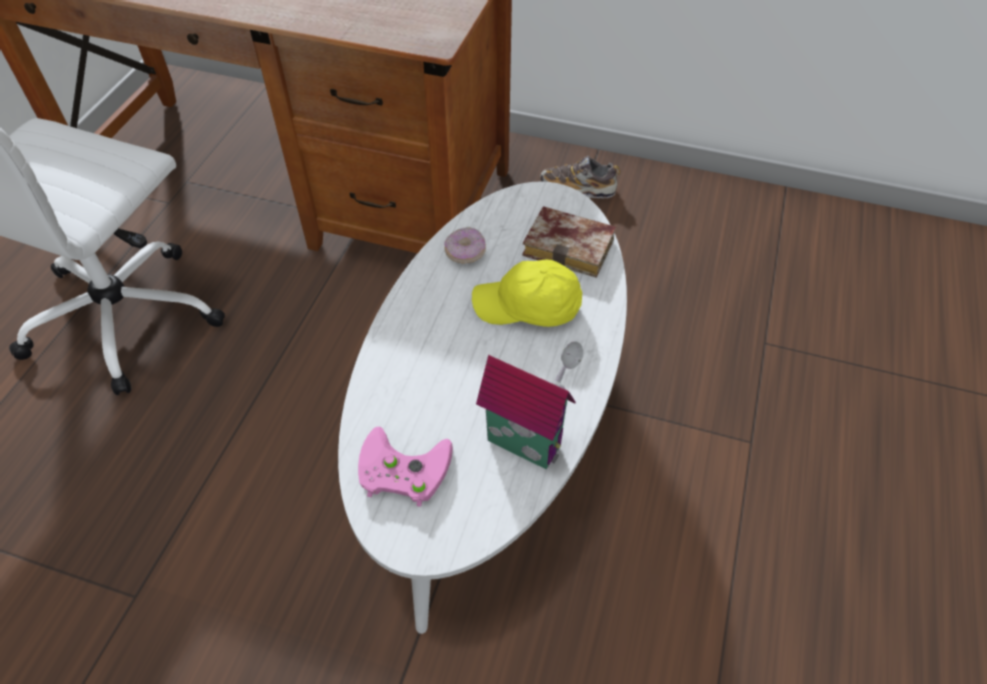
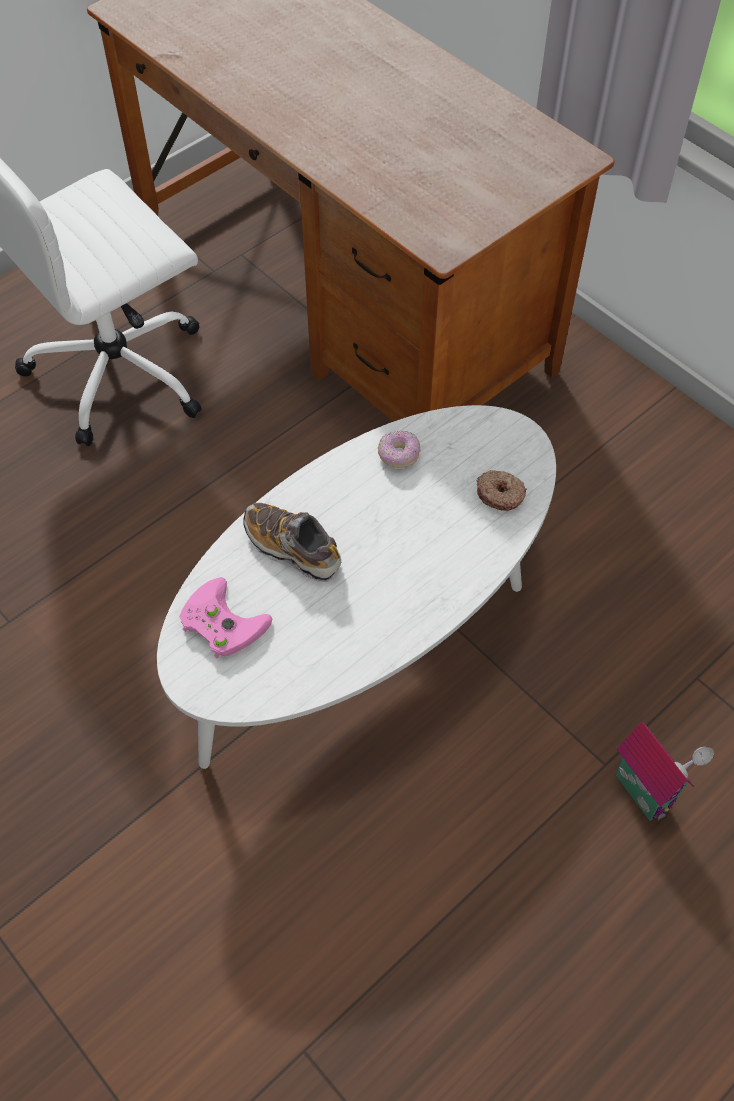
camera: 30 degrees right, 5 degrees up
(526, 440) = (334, 648): toy house -> toy house (646, 790)
(528, 307) = (418, 533): yellow cap -> none
(572, 247) = (500, 494): book -> donut
(578, 189) = (620, 424): shoe -> shoe (292, 549)

